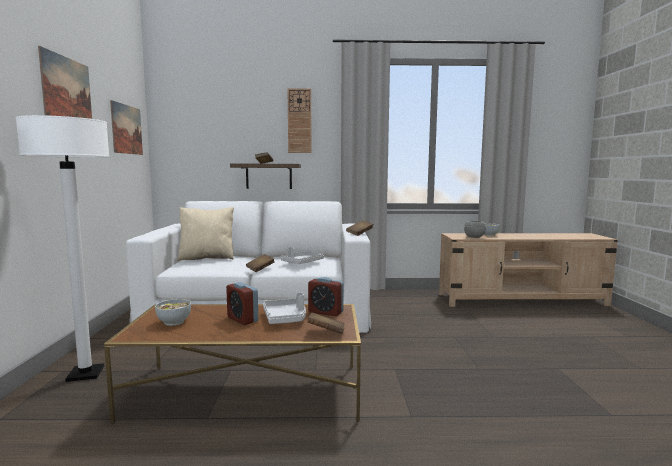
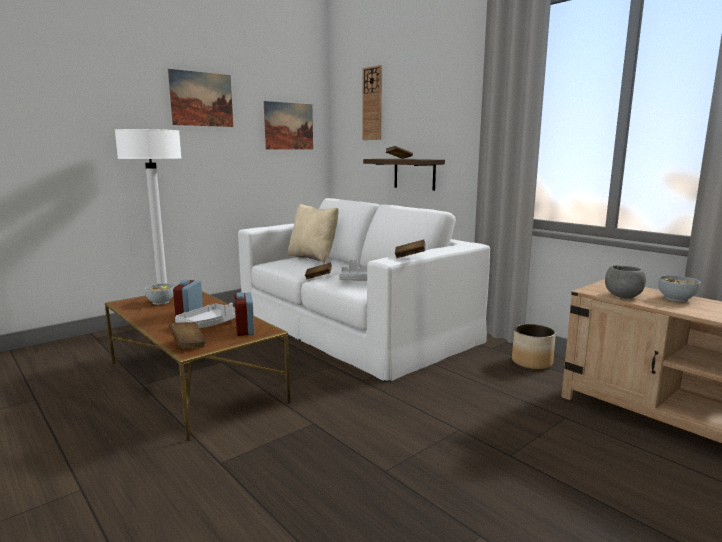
camera: 50 degrees right, 5 degrees up
(299, 121) = (446, 103): wall clock -> wall clock (372, 104)
(404, 296) = (532, 362): none -> planter

